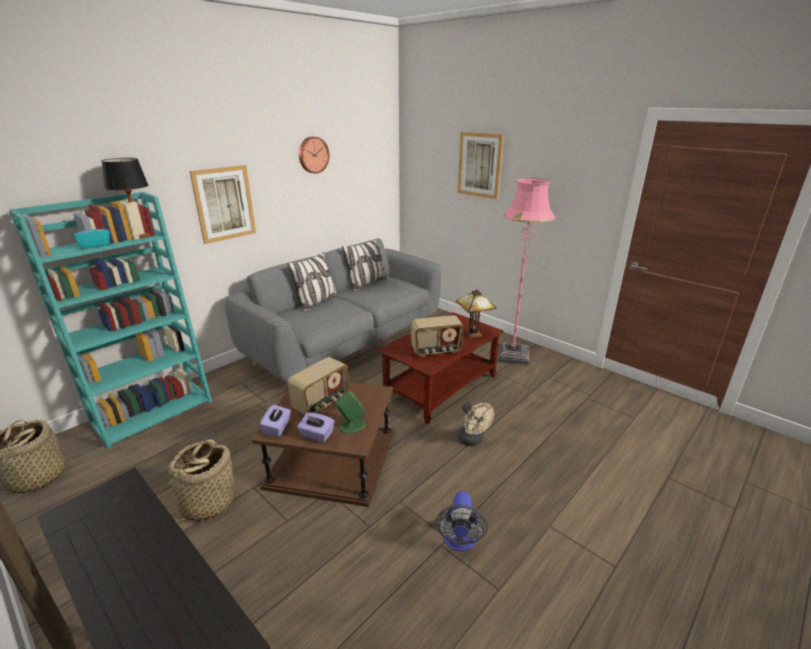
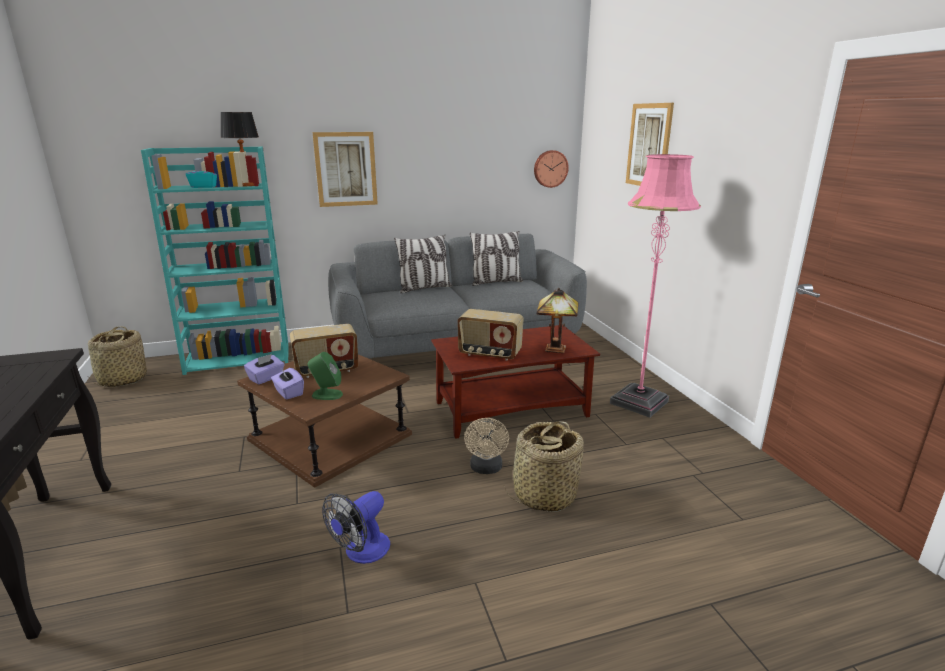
camera: 30 degrees right, 5 degrees down
(207, 502) = (201, 435): basket -> basket (544, 495)
(313, 155) = (456, 128): wall clock -> wall clock (550, 168)

